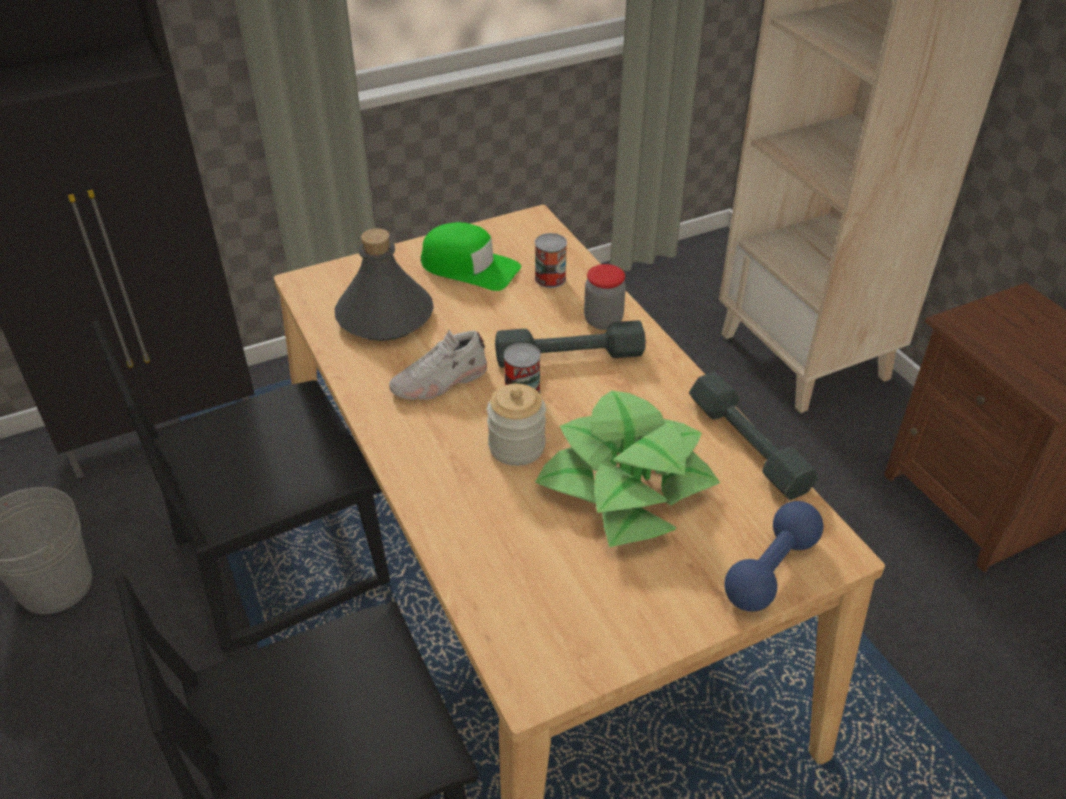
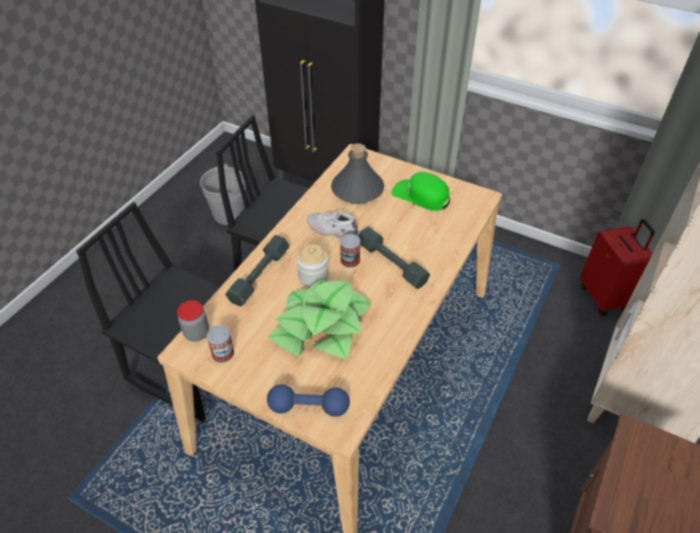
camera: 55 degrees right, 5 degrees up
(469, 267) = (421, 196): green cap -> green cap turned 135 degrees clockwise
(550, 278) = (443, 227): can -> can (223, 353)
(603, 320) = (430, 262): jar -> jar (197, 333)
(648, 293) = (604, 297): none -> red suitcase
(747, 445) = (389, 361): grey dumbbell -> grey dumbbell (259, 275)

